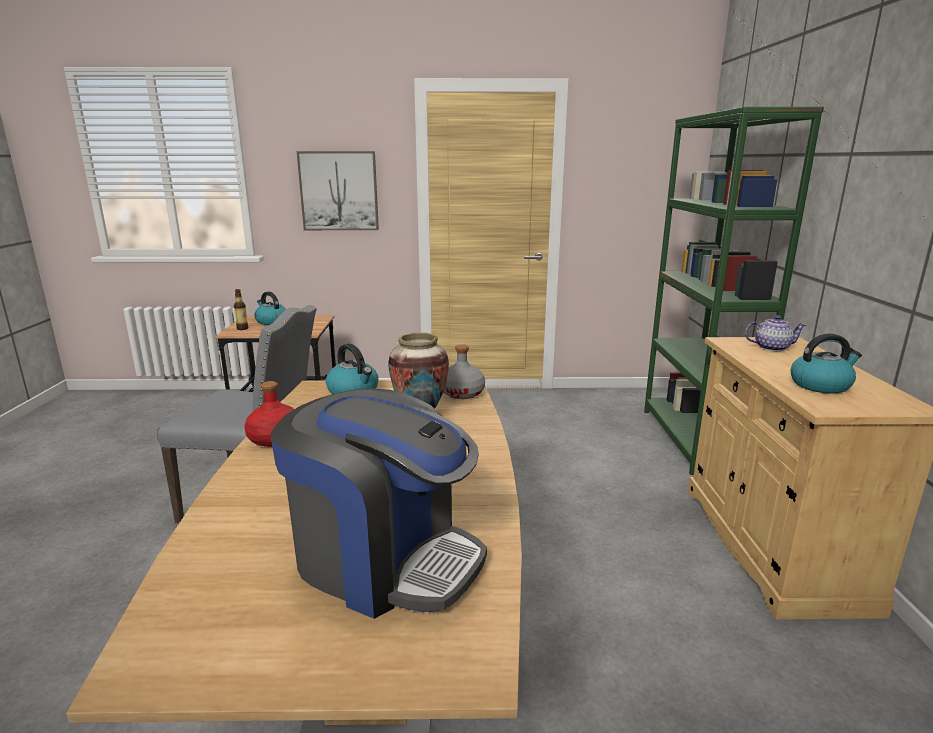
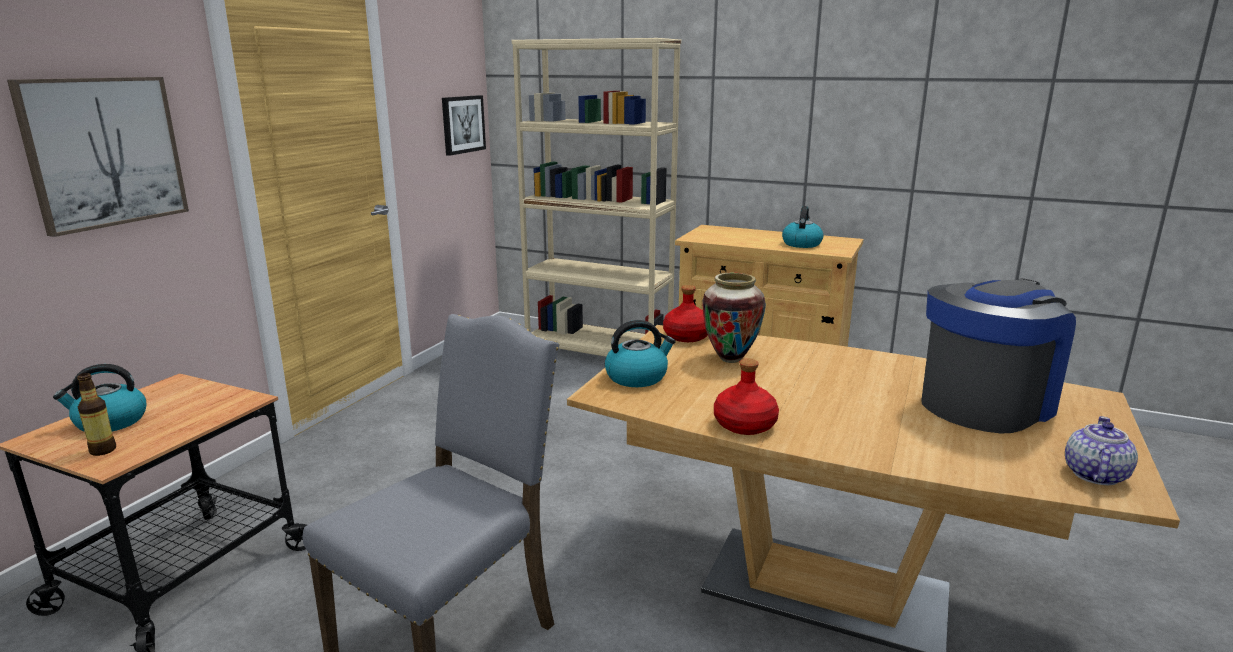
camera: 65 degrees left, 0 degrees up
(462, 393) = (686, 336): grey bottle -> red bottle
(660, 199) = (462, 124): none -> picture
(693, 439) = (599, 352): green bookcase -> beige bookcase
(771, 347) = (719, 234): teapot -> teapot (1094, 475)

